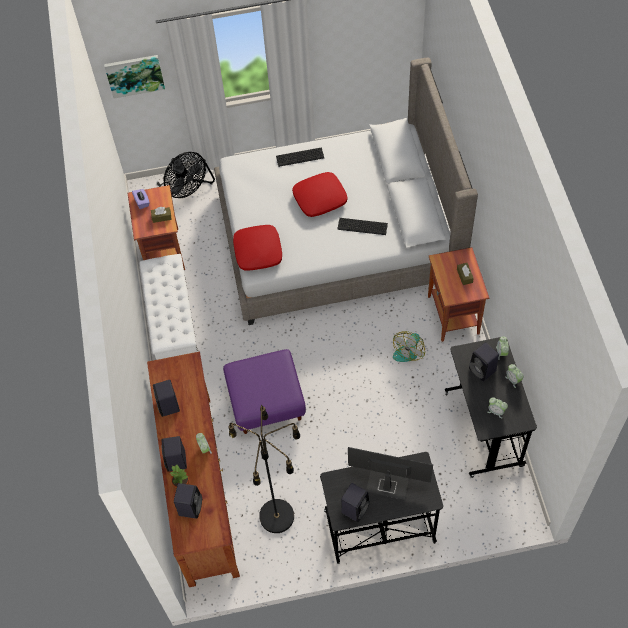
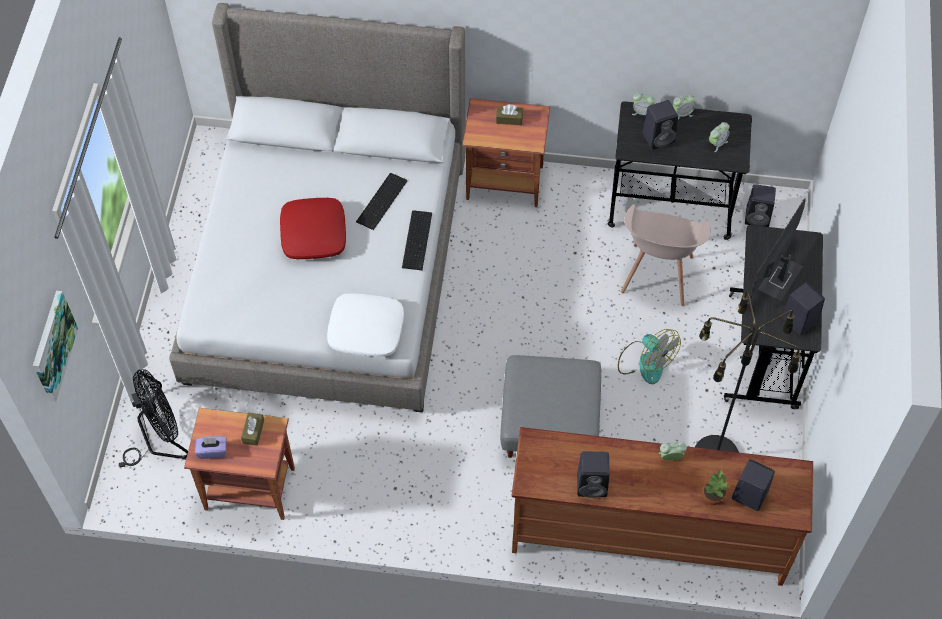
camera: 75 degrees left, 0 degrees up
(173, 325) = (382, 506): white bench -> none
(176, 461) = (679, 495): black speaker -> black speaker (758, 217)
(258, 251) = (366, 330): red pillow -> white pillow
(266, 402) = (550, 424): purple ottoman -> grey ottoman
(300, 157) = (232, 235): keyboard -> keyboard (418, 239)
(408, 349) = (534, 244): fan -> fan (645, 362)
(416, 436) = (657, 276): none -> beige chair

